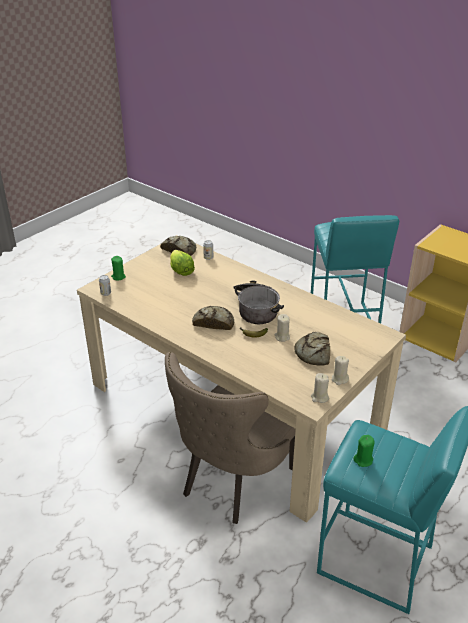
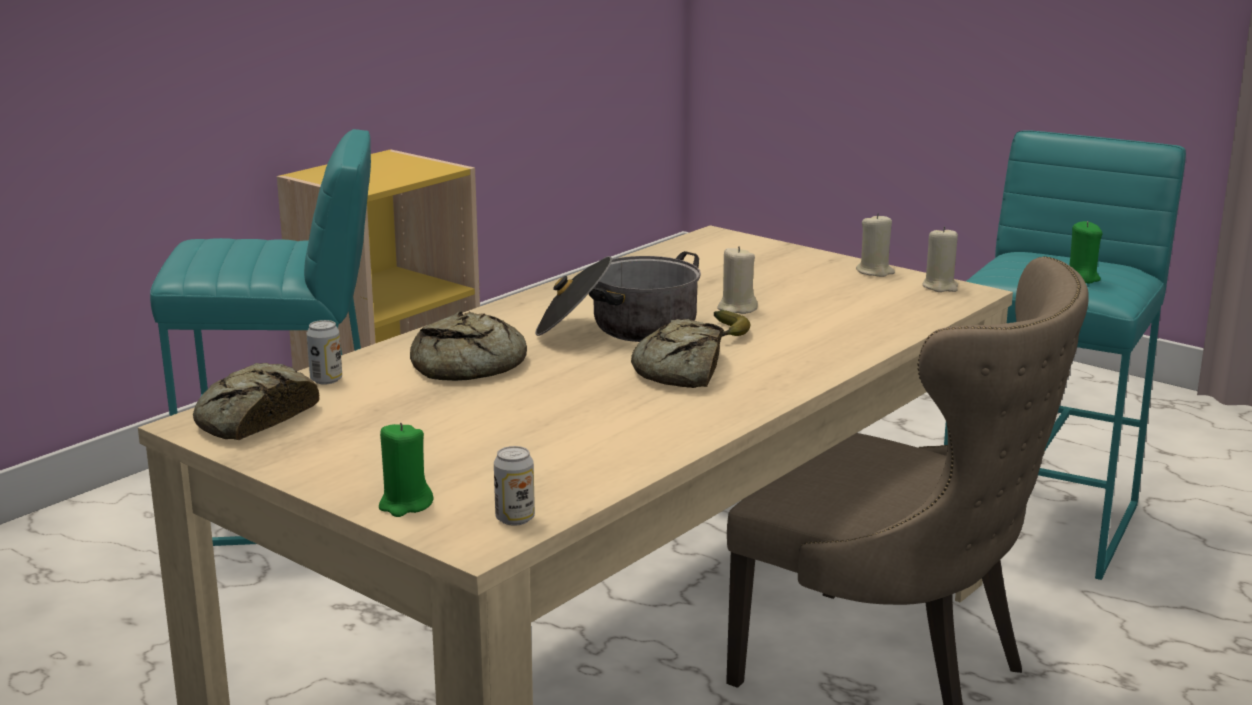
camera: 90 degrees left, 15 degrees down
(181, 270) = (392, 413): lettuce -> none
(313, 353) = (793, 286): bread -> bread (468, 365)

